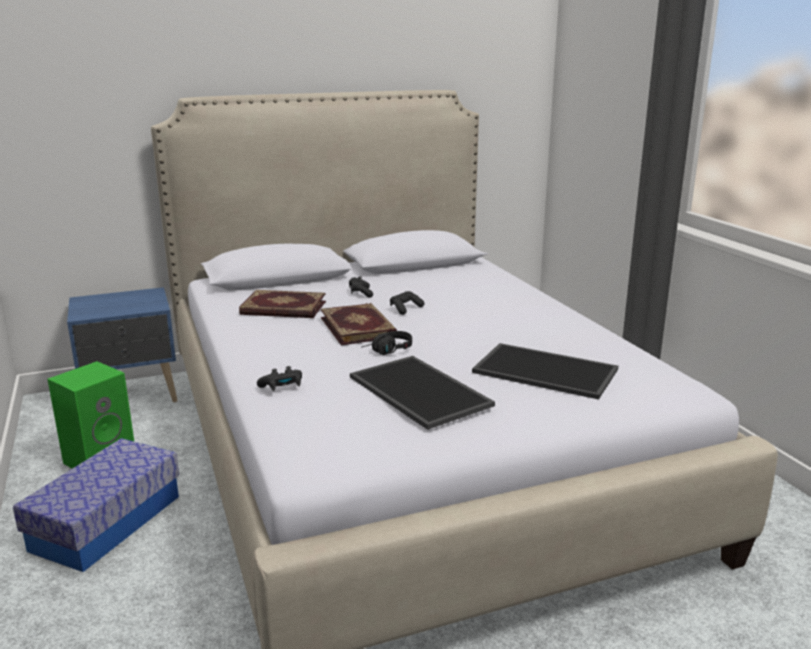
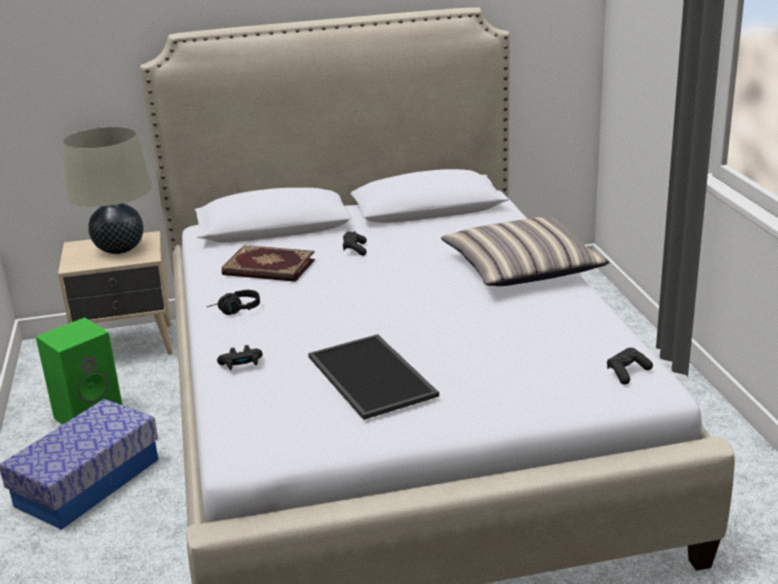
camera: 10 degrees right, 5 degrees up
(126, 301) = (119, 249): none -> beige table lamp
(133, 396) = (129, 346): blue nightstand -> beige nightstand
(359, 327) = (338, 295): book -> none
(387, 351) = (357, 326): black headphones -> black headphones (235, 310)
(405, 309) = (395, 272): black game controller -> black game controller (627, 373)
(520, 304) = (522, 268): none -> pillow
(547, 370) = (513, 356): tray -> none

